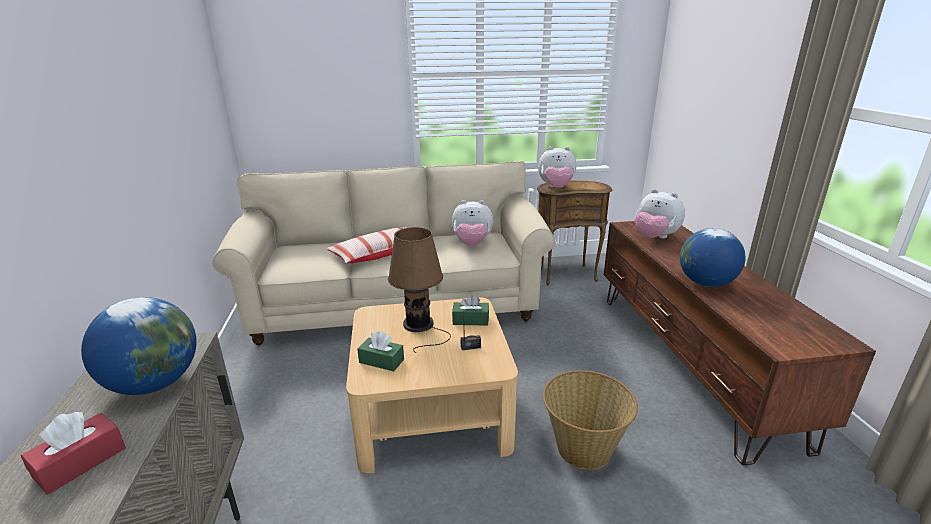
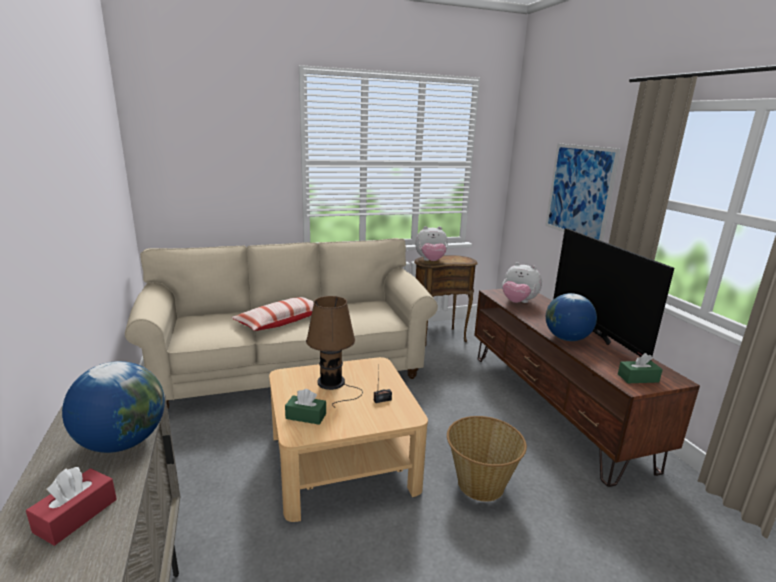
camera: 10 degrees left, 5 degrees down
(470, 320) = (376, 377): green tissue box -> green tissue box (638, 378)
(472, 244) = (363, 311): plush toy -> none
(740, 100) = (579, 191): none -> picture
(746, 278) = (596, 334): none -> television

